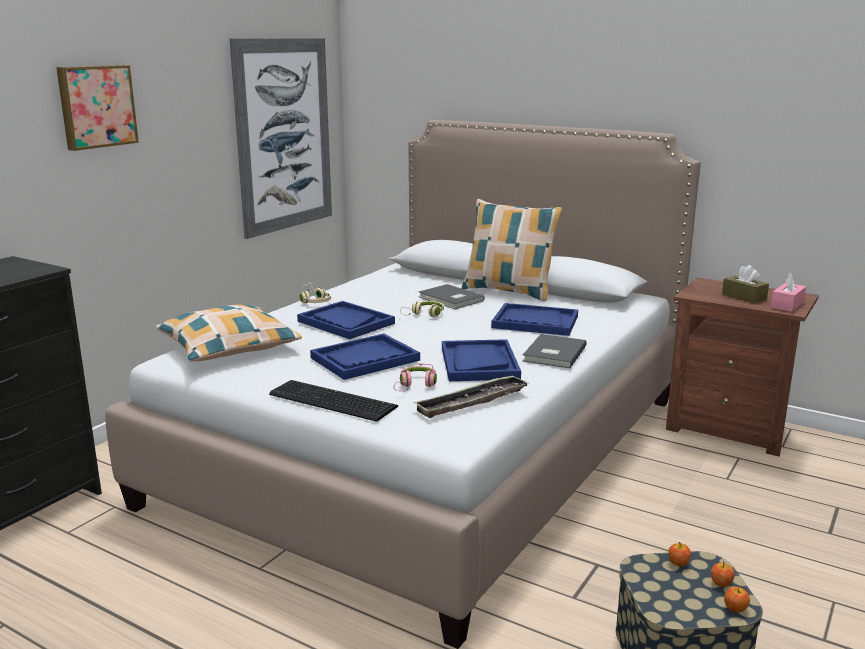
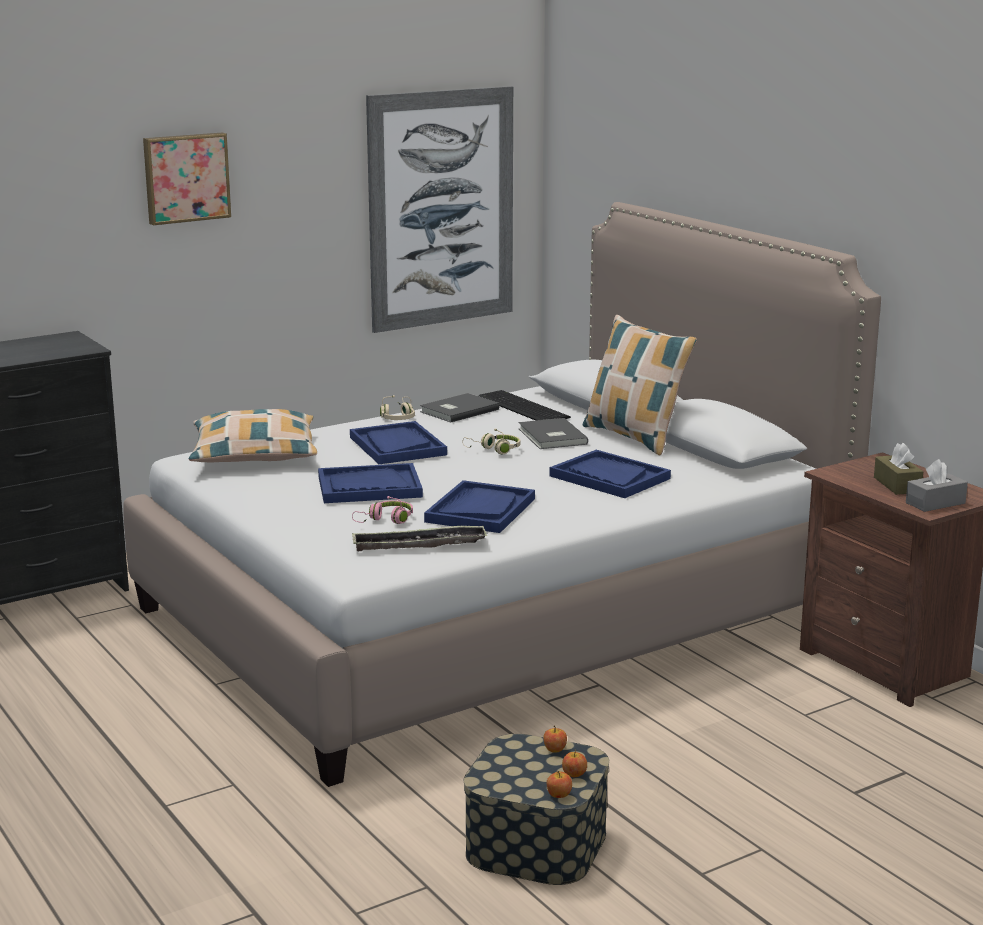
camera: 25 degrees right, 0 degrees up
(332, 401) = (288, 521): keyboard -> keyboard (522, 408)
(552, 353) = (574, 514): grey book -> grey book (457, 410)
(787, 305) = (935, 503): pink tissue box -> grey tissue box

